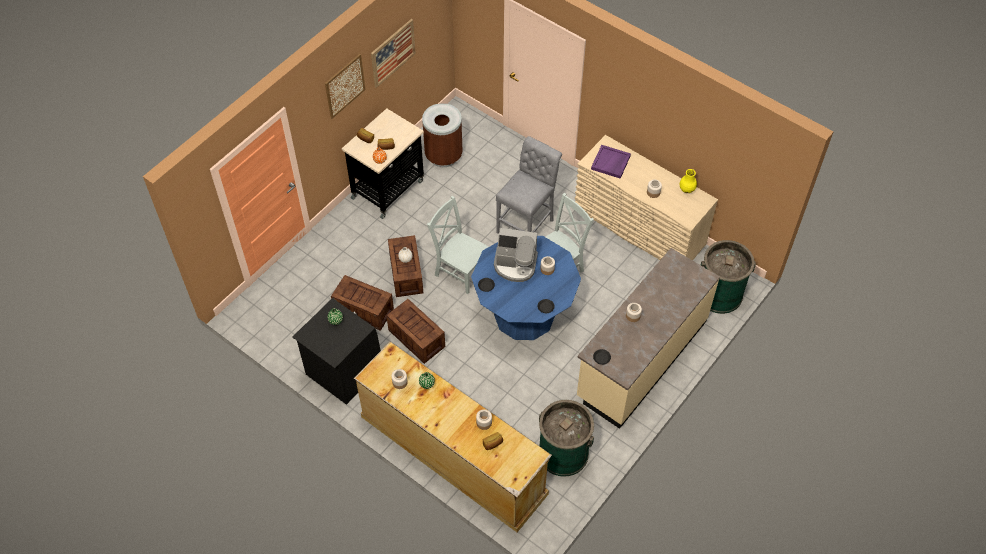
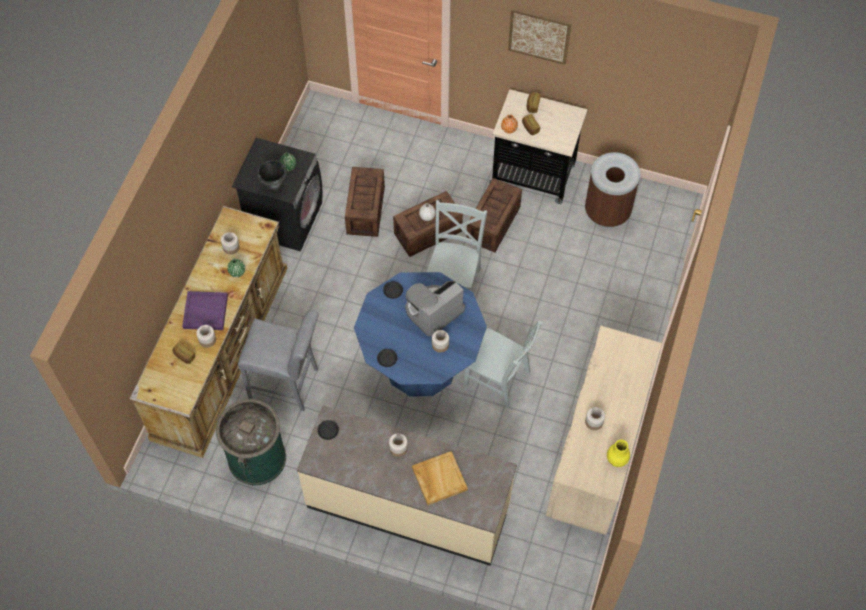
camera: 70 degrees right, 5 degrees up
(353, 336) = (275, 188): none -> black cooking pot
(393, 52) = (621, 65): picture -> none
(417, 338) = (349, 271): crate -> crate (493, 224)
(515, 265) = (433, 311): coffee machine -> coffee machine turned 60 degrees clockwise
(527, 224) = (548, 328): grey stool -> grey stool (287, 384)
(610, 163) = (618, 361): purple tray -> purple tray (205, 312)
(666, 298) = (439, 478): none -> beige tray
(719, 294) = (538, 571): green trash can -> none

